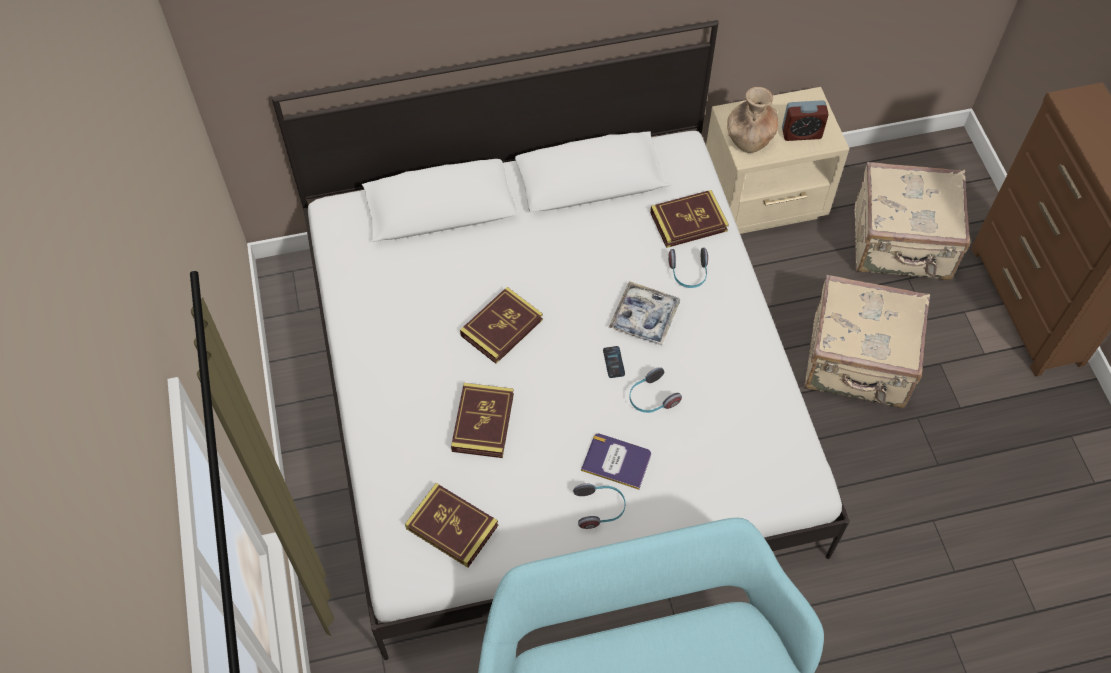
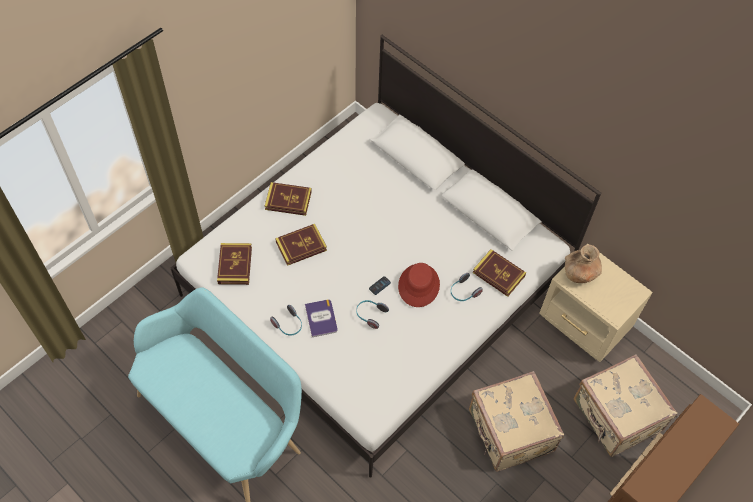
camera: 55 degrees right, 0 degrees up
(501, 327) = (363, 224): book -> book (288, 200)
(644, 317) = (418, 285): tray -> red hat
(801, 133) = (607, 298): alarm clock -> none

